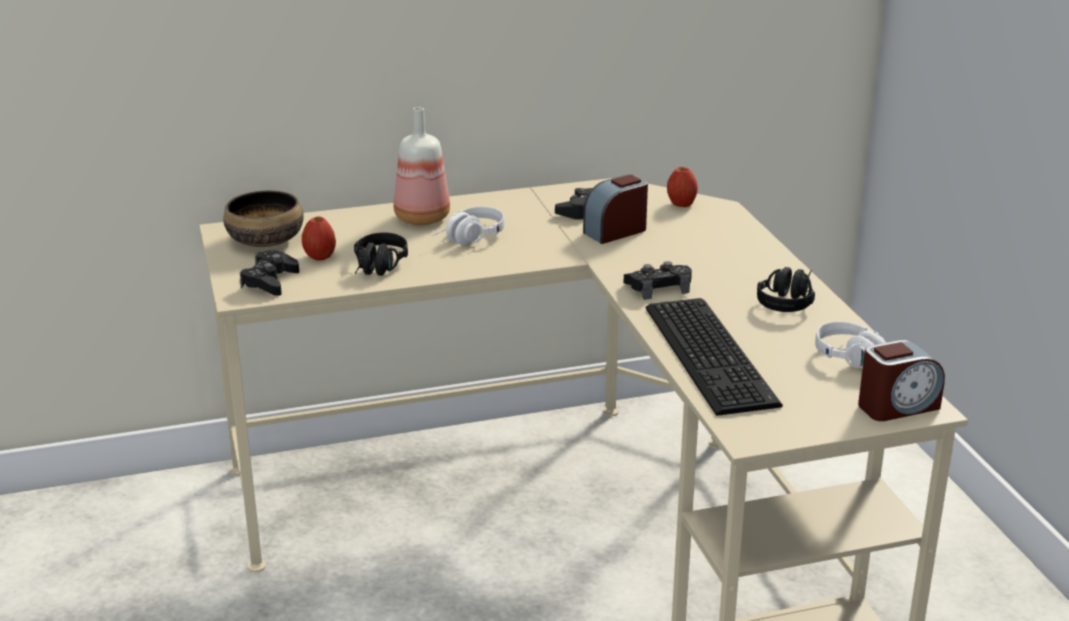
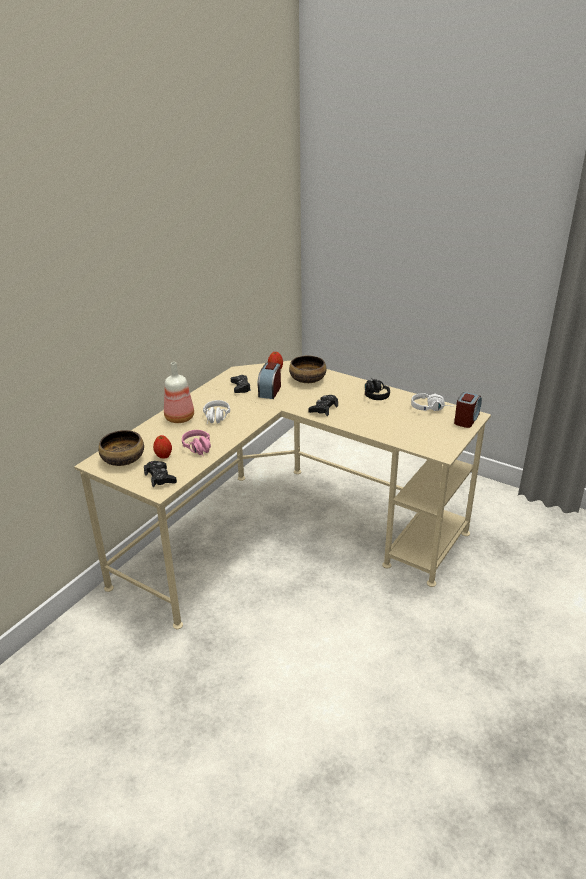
camera: 40 degrees left, 5 degrees up
(378, 268) = (200, 450): black headphones -> pink headphones
(707, 236) = (307, 379): none -> bowl
(712, 353) = (382, 427): keyboard -> none

